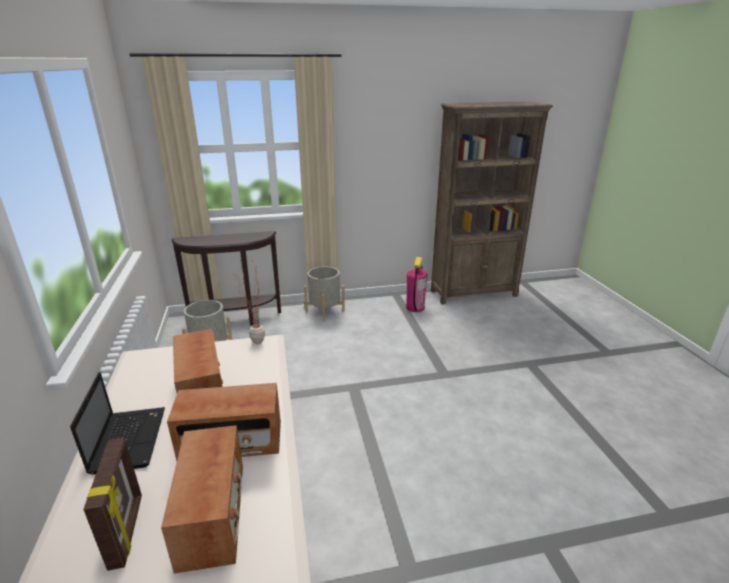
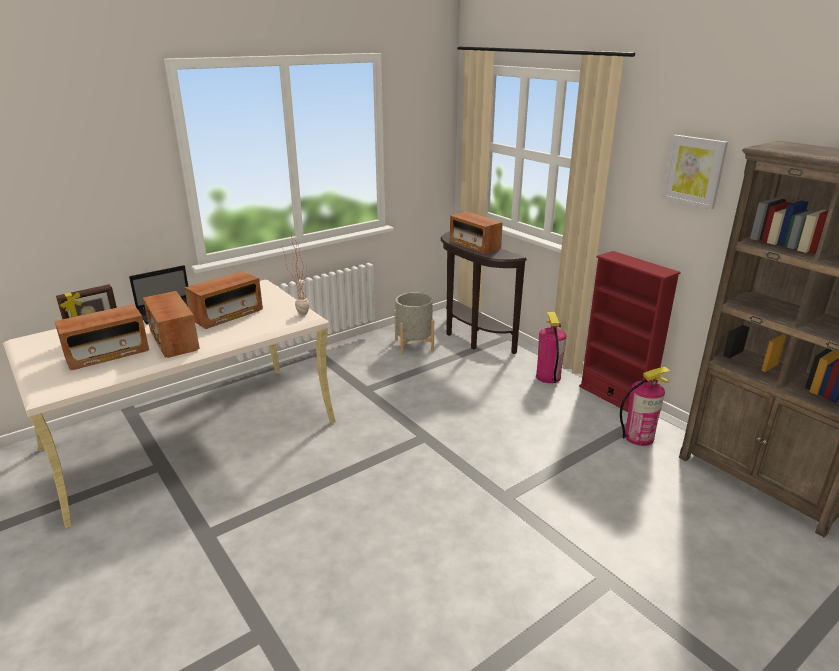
camera: 65 degrees right, 0 degrees up
(224, 239) = (474, 246): none -> radio
(325, 311) = (548, 377): grey planter -> fire extinguisher
(370, 299) = (615, 397): none -> red bookcase
(390, 131) = (694, 171): none -> picture

